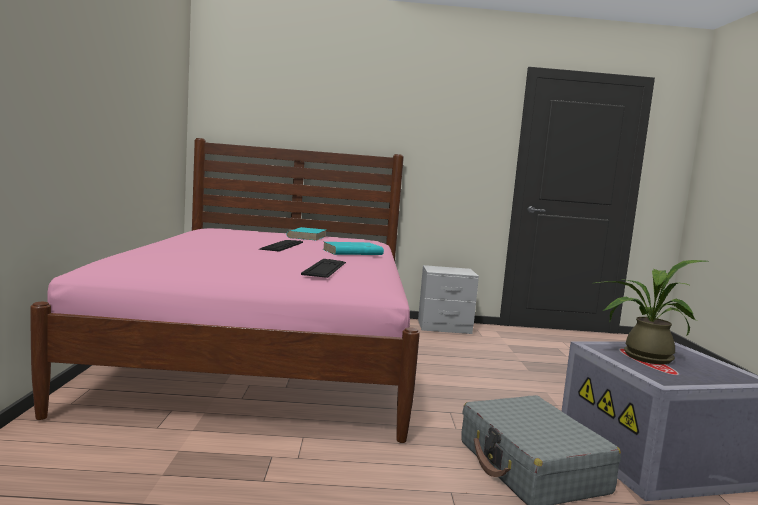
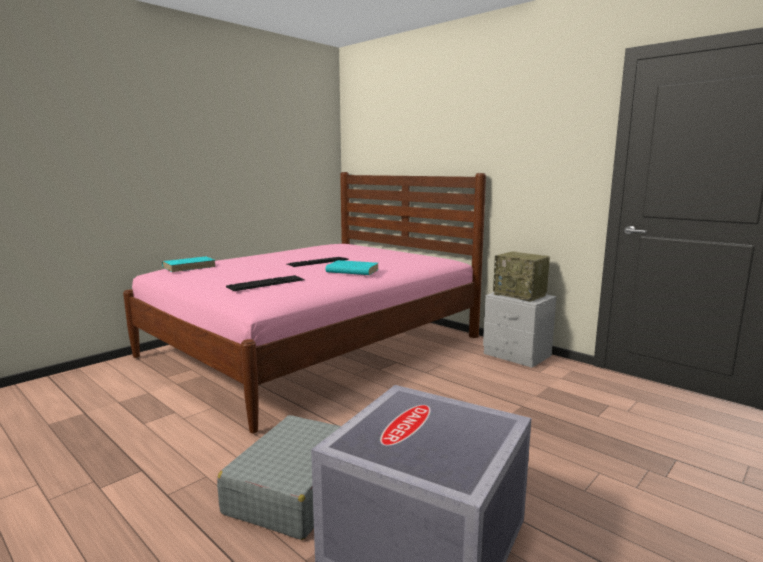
camera: 45 degrees right, 5 degrees up
(307, 236) = (379, 254): turquoise book -> turquoise book (189, 267)
(449, 269) = (520, 295): none -> radio
(641, 356) = (415, 418): potted plant -> none

